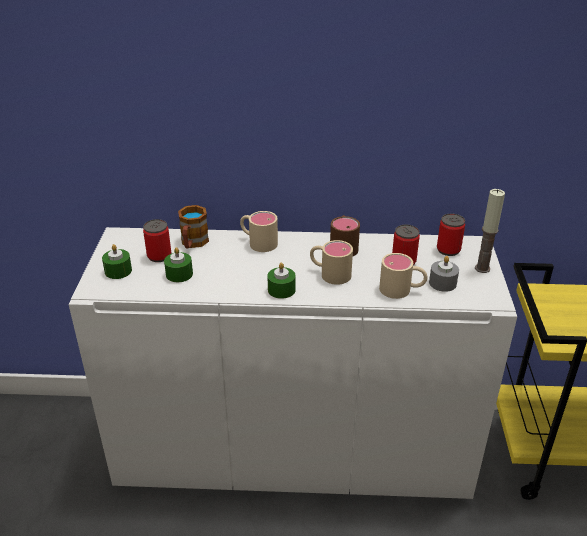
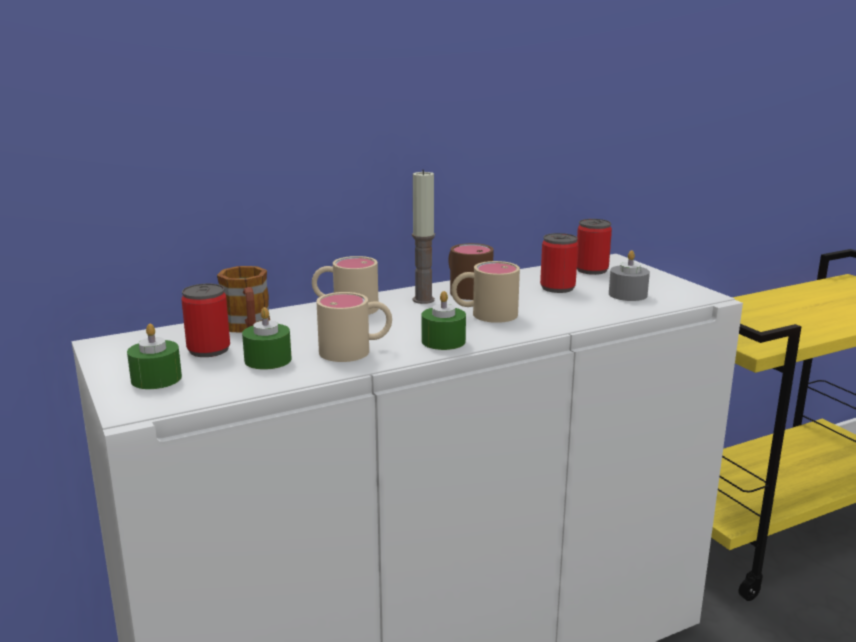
camera: 30 degrees left, 15 degrees down
(402, 290) = (592, 309): beige mug -> beige mug (356, 350)
(482, 268) = (650, 276): candle -> candle (423, 300)

